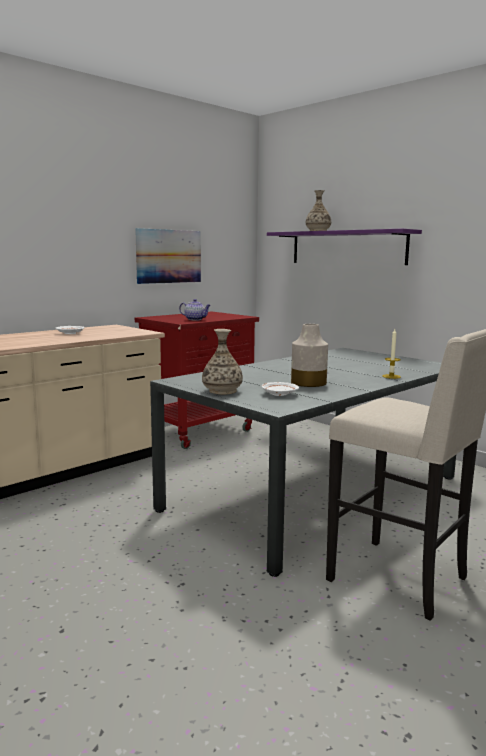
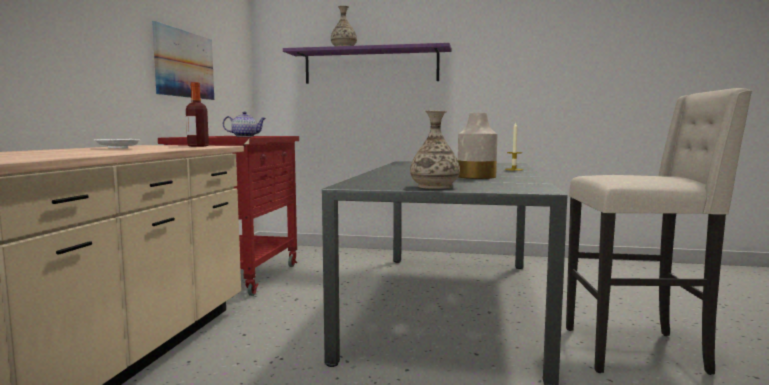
camera: 35 degrees left, 5 degrees down
(127, 332) = (198, 146): none -> bottle
(279, 394) = (491, 183): white plate -> none

